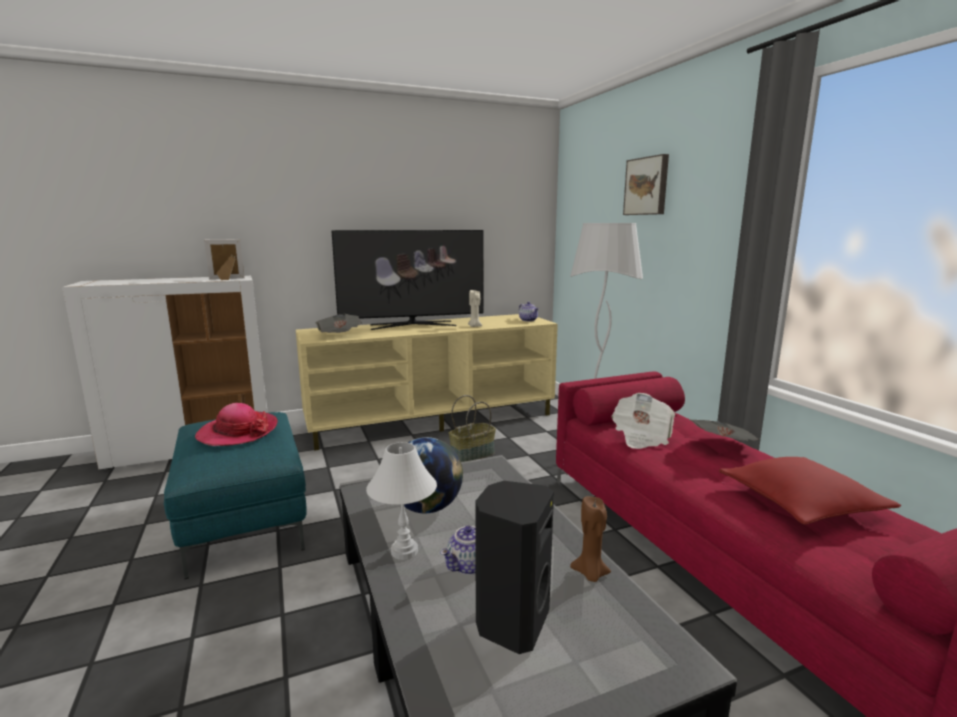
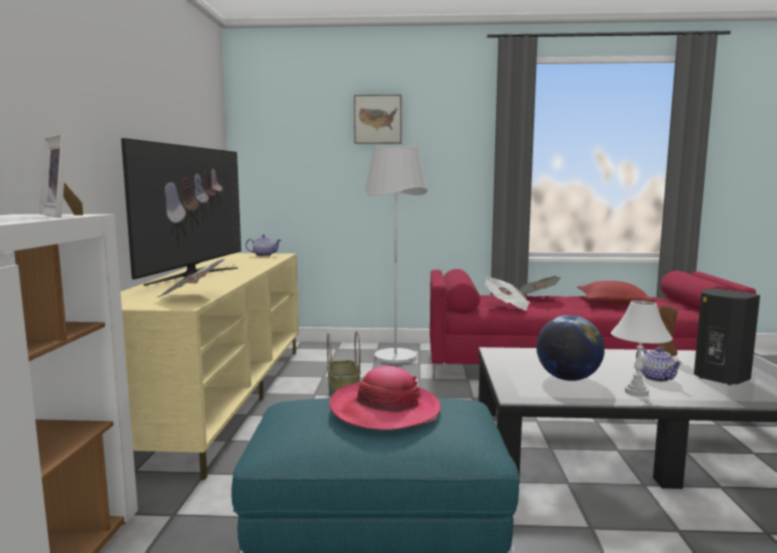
camera: 65 degrees left, 5 degrees down
(227, 279) = (63, 215): picture frame -> picture frame turned 45 degrees counterclockwise
(474, 326) = (255, 265): beige candle -> none

